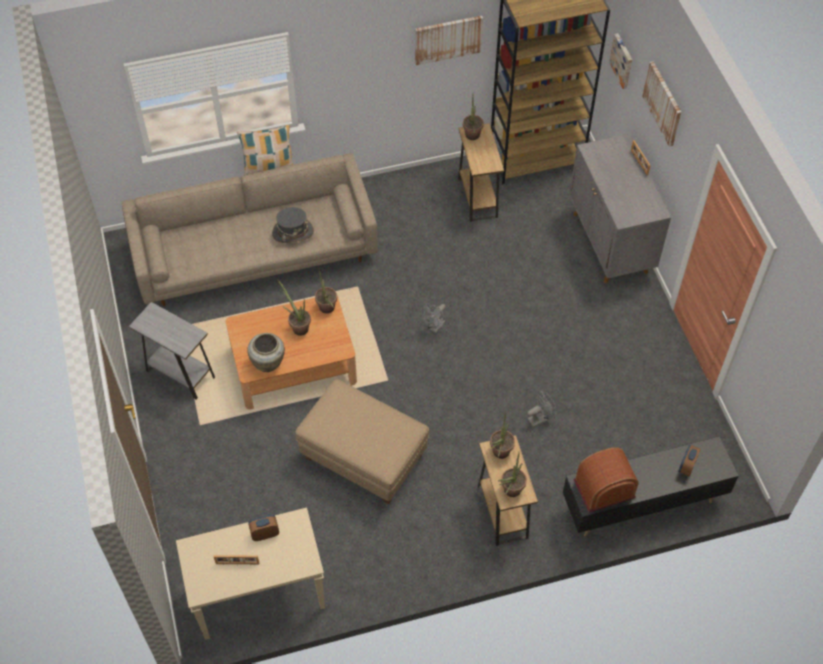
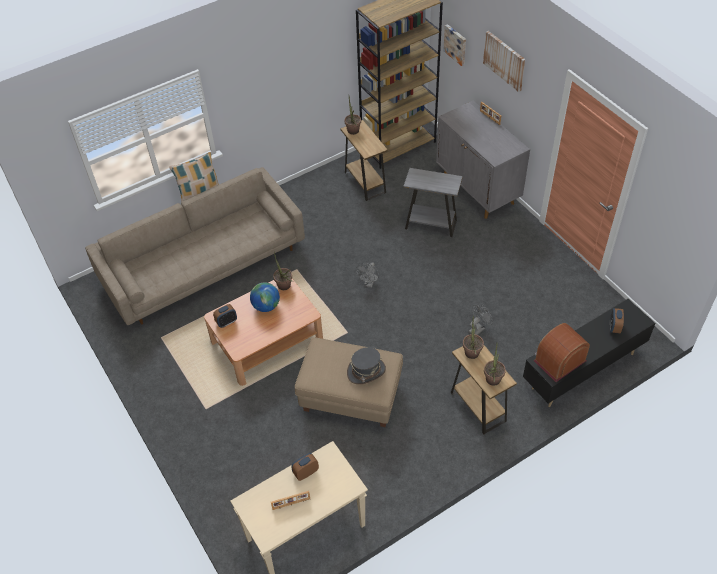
camera: 15 degrees left, 5 degrees down
(180, 374) = (175, 373): grey side table -> grey side table (431, 224)
(248, 334) = (226, 322): none -> alarm clock
(268, 363) = (252, 340): beige vase -> none
(293, 232) = (234, 238): grey hat -> grey hat (366, 371)
(298, 327) = (266, 306): potted plant -> globe
(448, 39) = (320, 55): picture -> none

